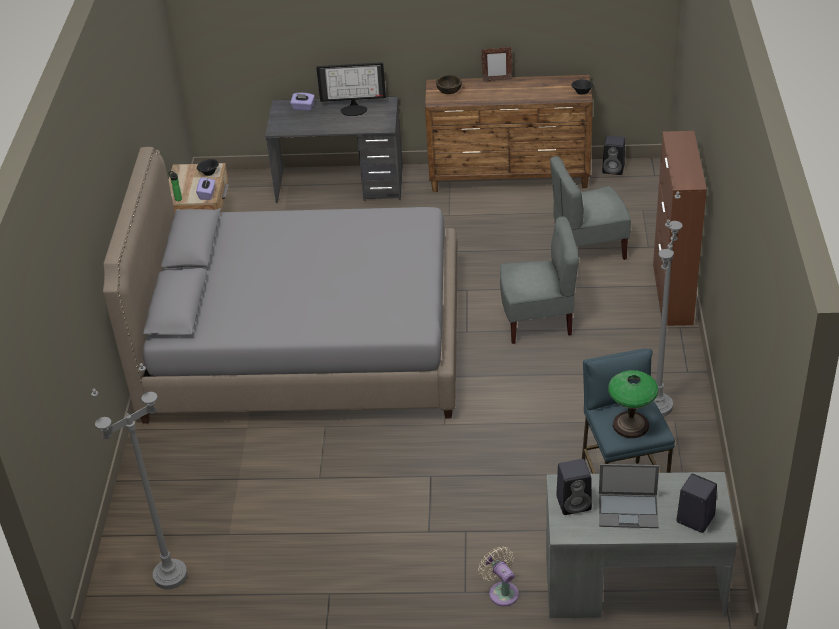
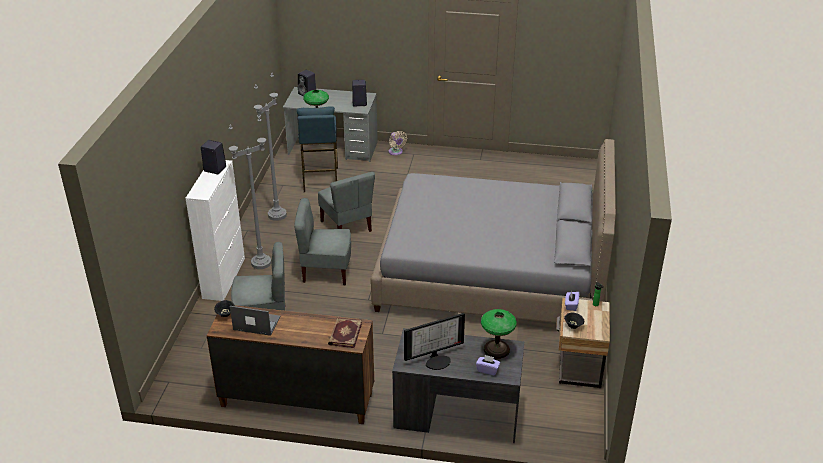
camera: 175 degrees left, 5 degrees down
(170, 576) = (562, 173): grey floor lamp -> grey floor lamp (261, 263)
(294, 125) = (496, 349): none -> table lamp
(354, 109) = (437, 360): monitor -> monitor turned 150 degrees clockwise
(449, 91) = (344, 334): brown bowl -> book
(497, 80) = (295, 341): picture frame -> none
(536, 400) = (347, 226): none -> grey chair
(614, 169) = (199, 394): black speaker -> black speaker (214, 169)
(629, 510) = (335, 99): laptop -> laptop (256, 323)
(672, 294) = (224, 277): brown cabinet -> white cabinet

